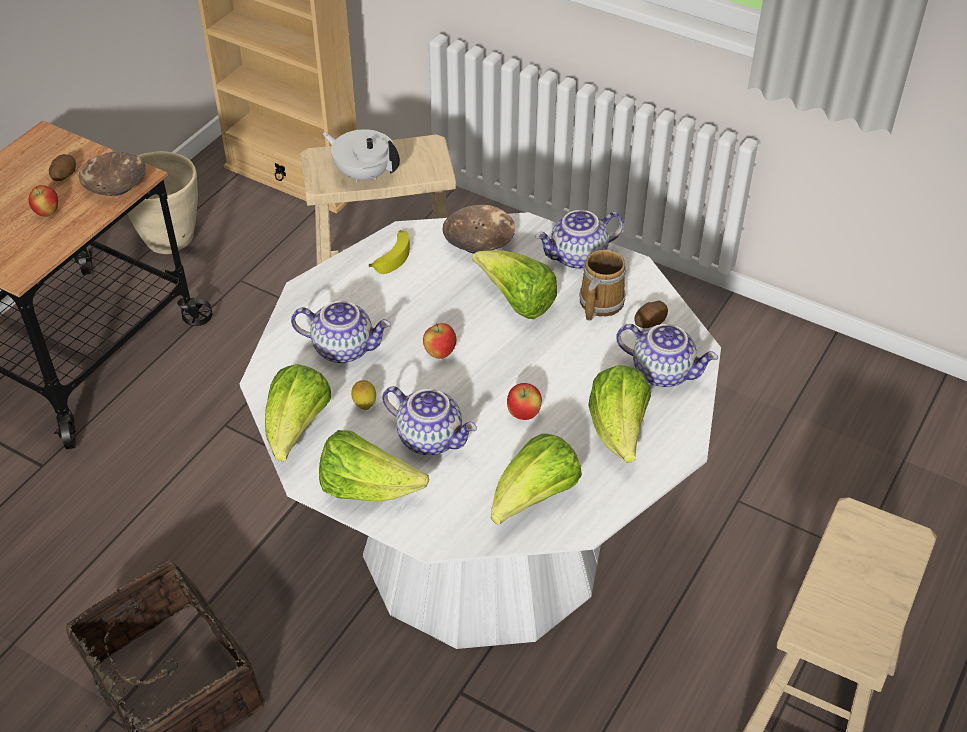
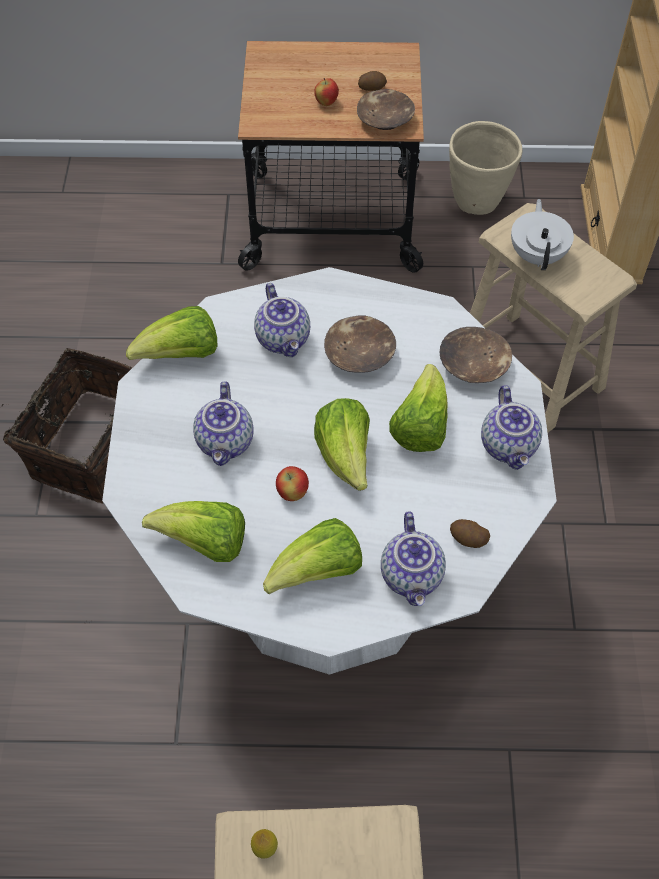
camera: 60 degrees right, 10 degrees up
(365, 406) = (232, 383): lemon -> lemon (265, 848)
(367, 488) = (151, 427): lettuce -> lettuce (345, 456)
(392, 256) = (409, 316): banana -> none
(406, 305) = (360, 354): none -> brown bowl
(440, 353) = (321, 403): apple -> none
(578, 258) = (510, 446): teapot -> teapot turned 135 degrees counterclockwise
(598, 303) = (463, 487): mug -> none

